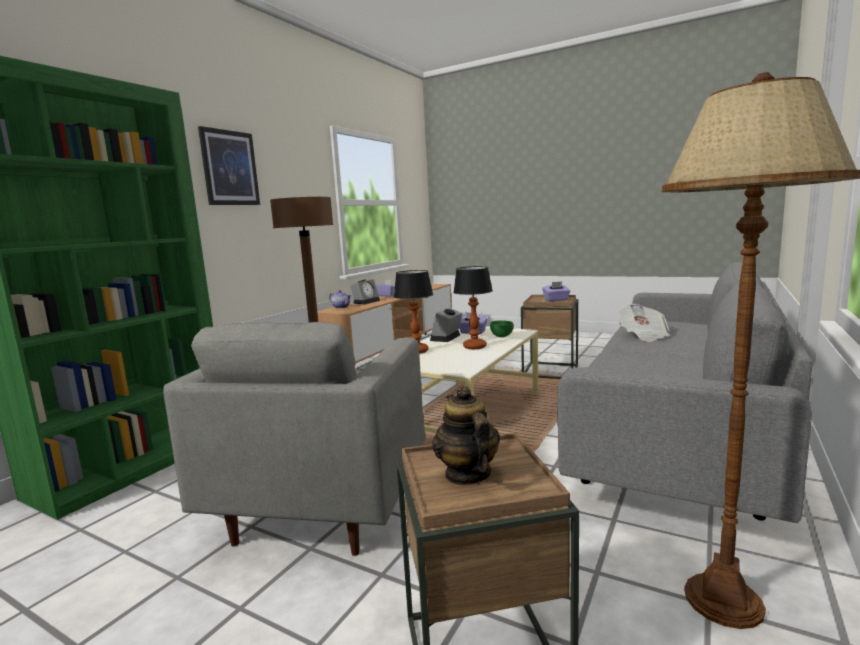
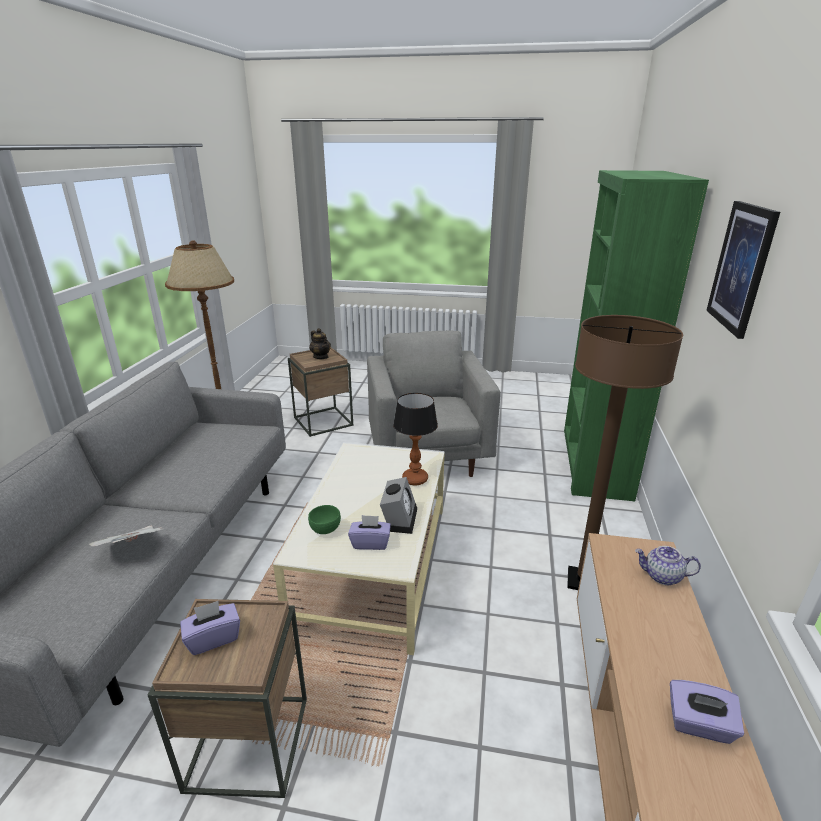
camera: 160 degrees right, 15 degrees up
(366, 302) = (666, 630): alarm clock -> none
(474, 347) = (354, 495): table lamp -> none

